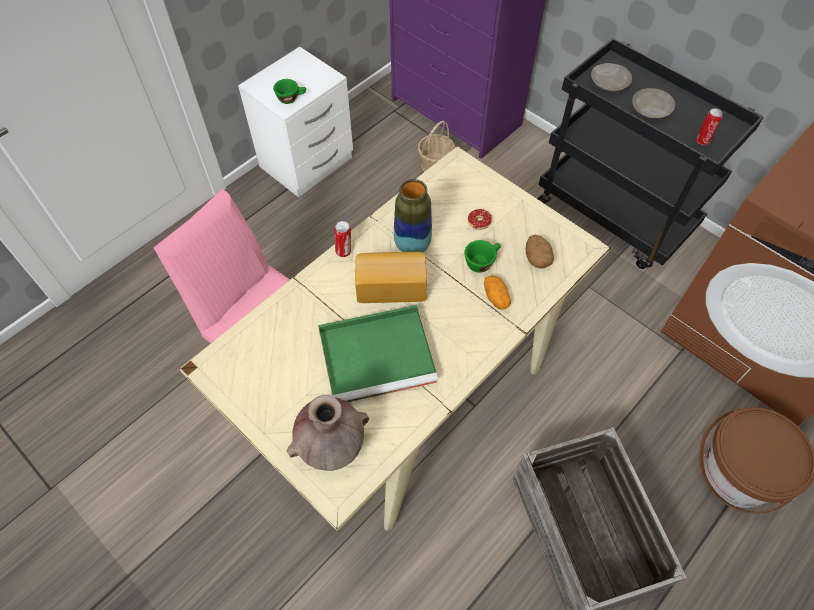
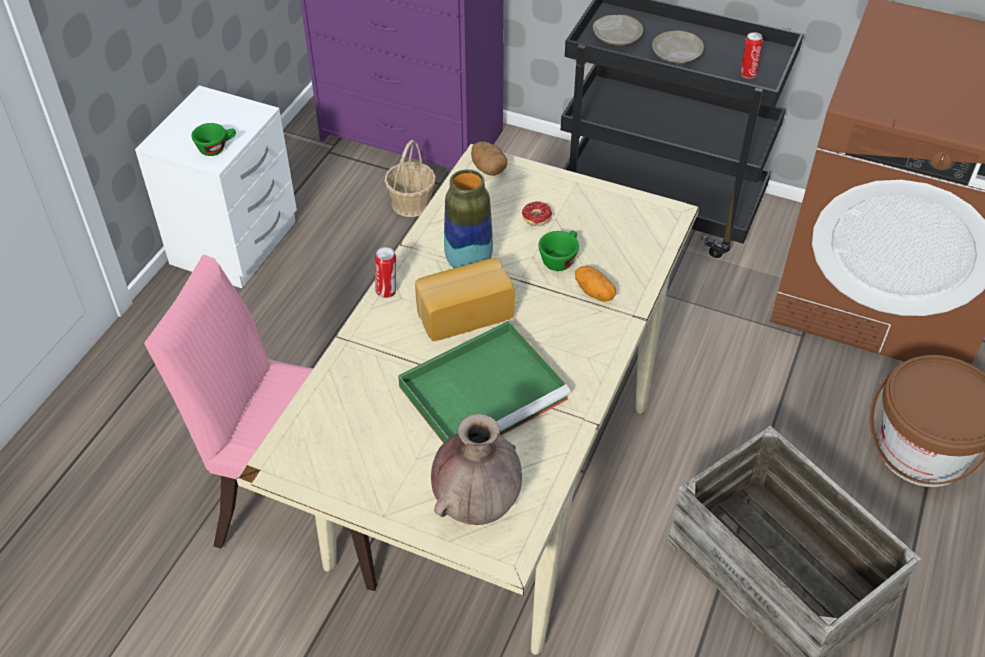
camera: 20 degrees left, 10 degrees down
(537, 258) = (622, 239): potato -> potato (488, 169)

